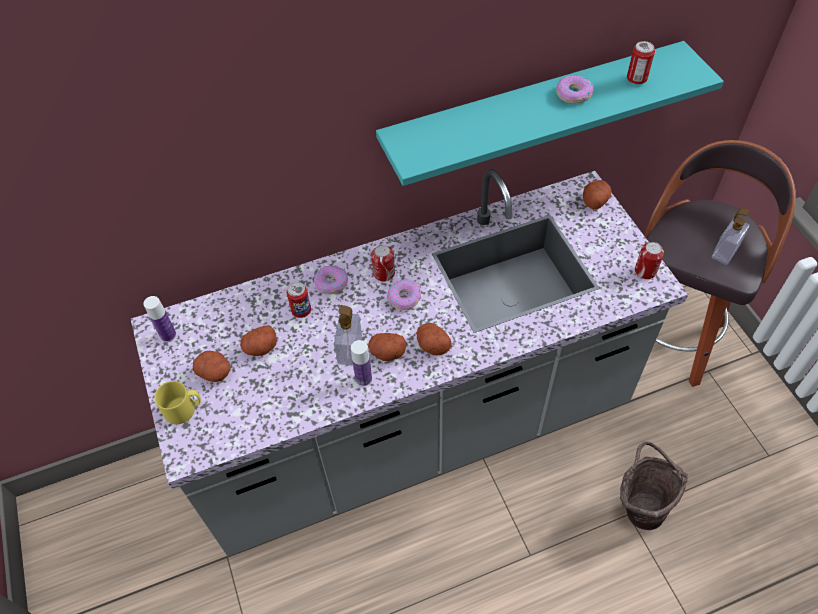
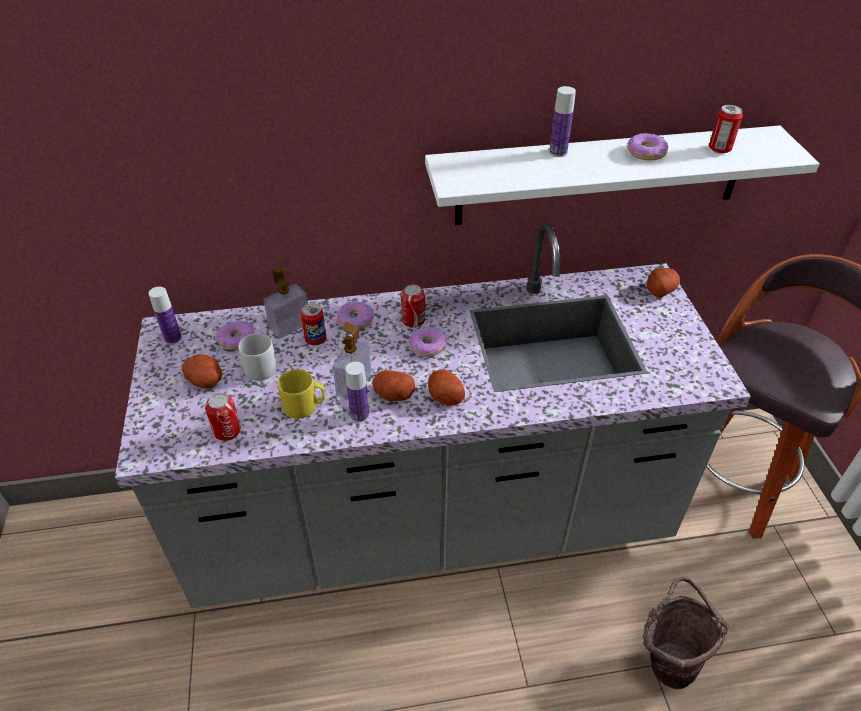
camera: 10 degrees right, 10 degrees down
(184, 410) = (160, 410): yellow mug -> yellow mug (304, 406)
(228, 325) = (237, 339): none -> donut
(260, 348) = (261, 366): potato -> grey mug
(495, 107) = (558, 152): none -> bottle
(532, 113) = (600, 176): turquoise shelf -> white shelf
(645, 271) = (704, 365): can -> can (227, 431)
(725, 252) = (805, 375): soap dispenser -> soap dispenser (290, 326)

